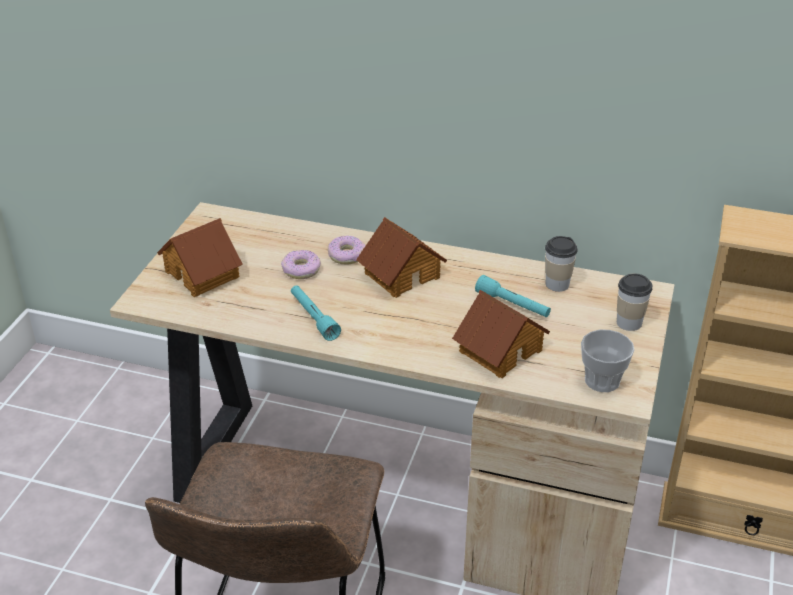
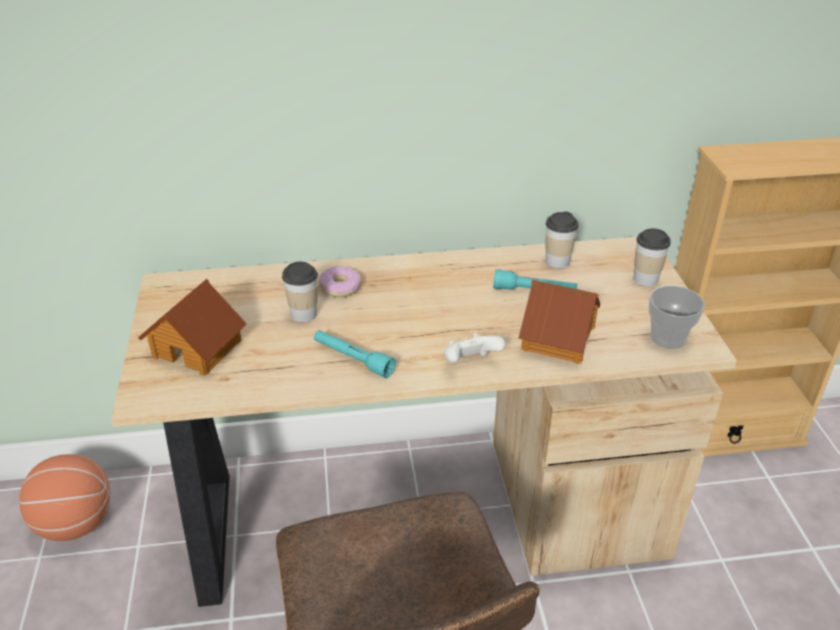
camera: 25 degrees left, 0 degrees up
(115, 403) = (75, 523): none -> basketball
(301, 270) = (304, 314): donut -> cup
(401, 274) = (408, 291): toy house -> none
(406, 350) = (470, 363): none -> white game controller

